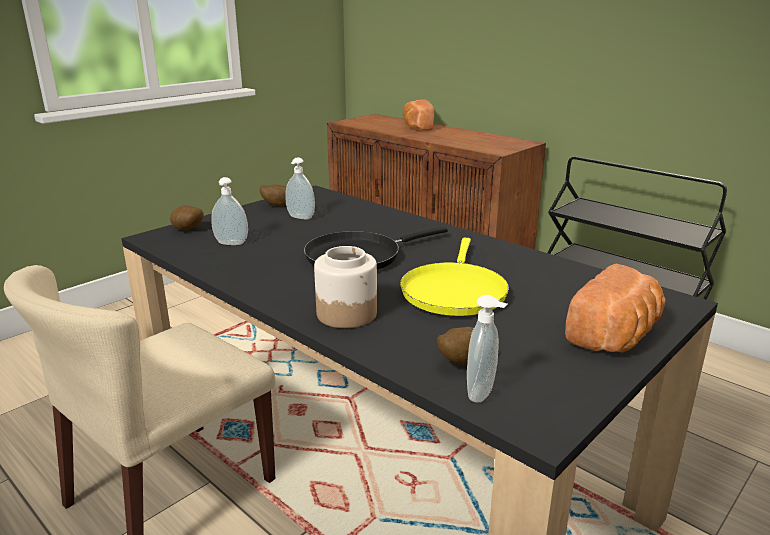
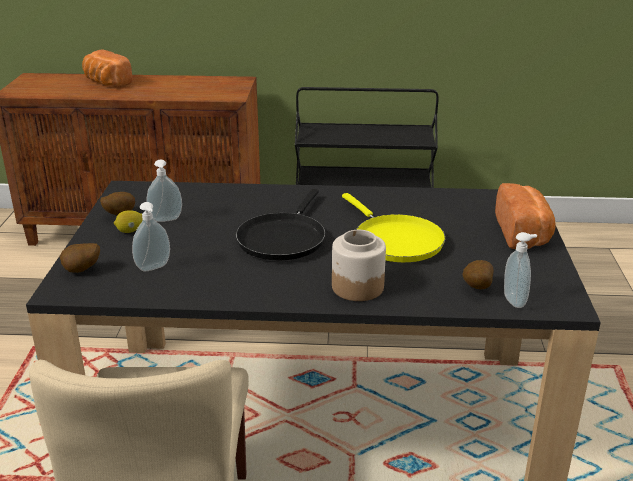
camera: 40 degrees left, 5 degrees up
(264, 217) = (130, 231): none -> lemon

